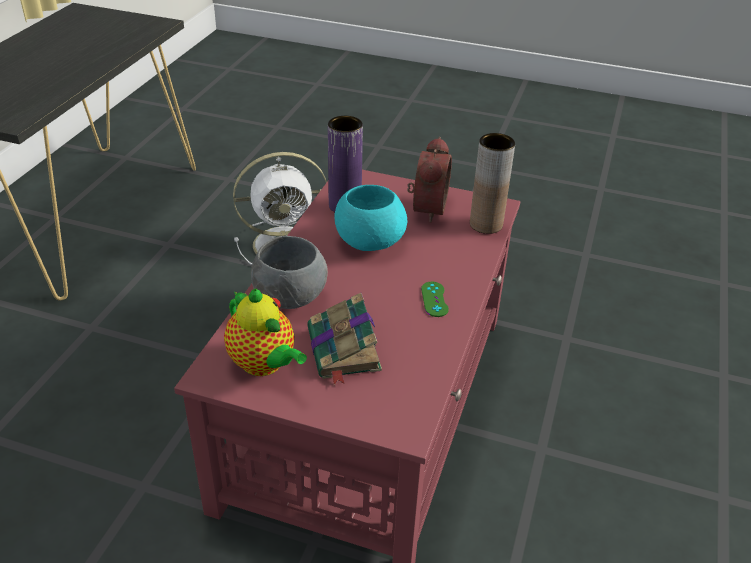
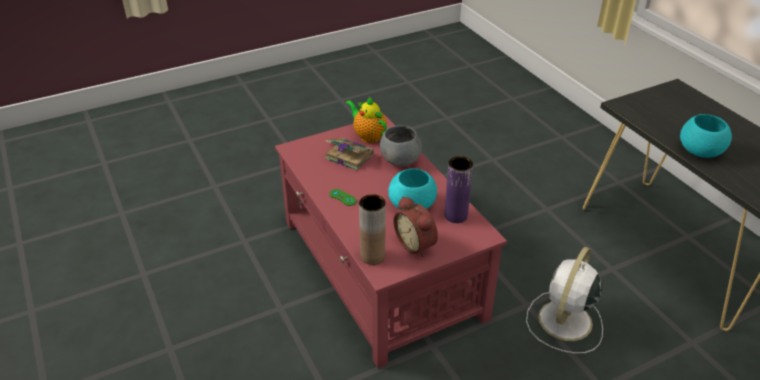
camera: 135 degrees right, 0 degrees up
(88, 63) = (700, 151): none -> turquoise bowl
(264, 365) = (368, 136): teapot -> teapot turned 45 degrees clockwise

